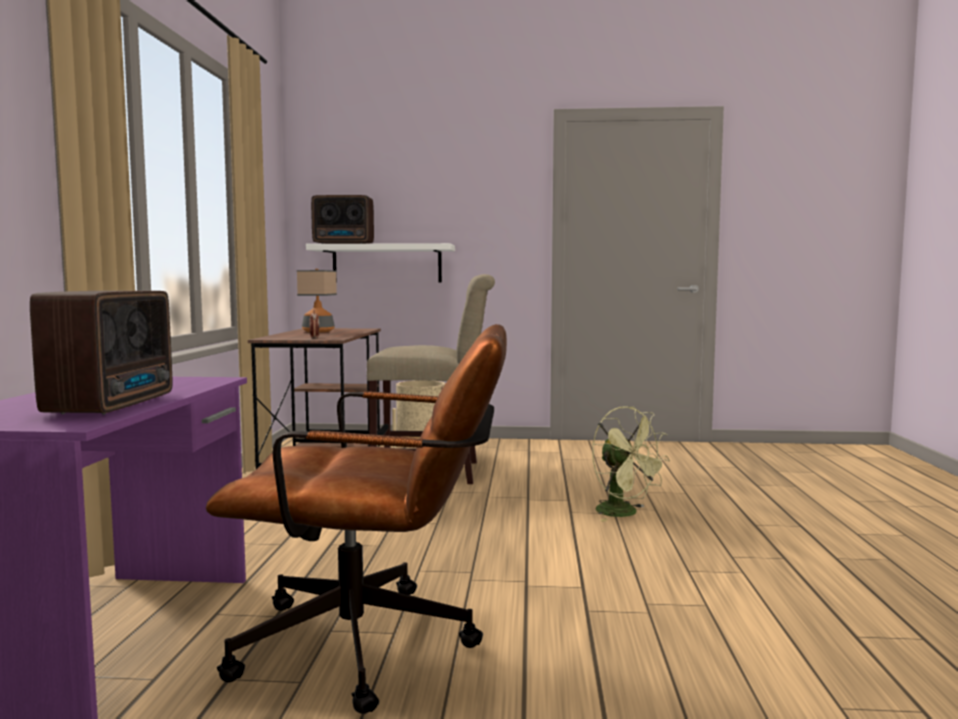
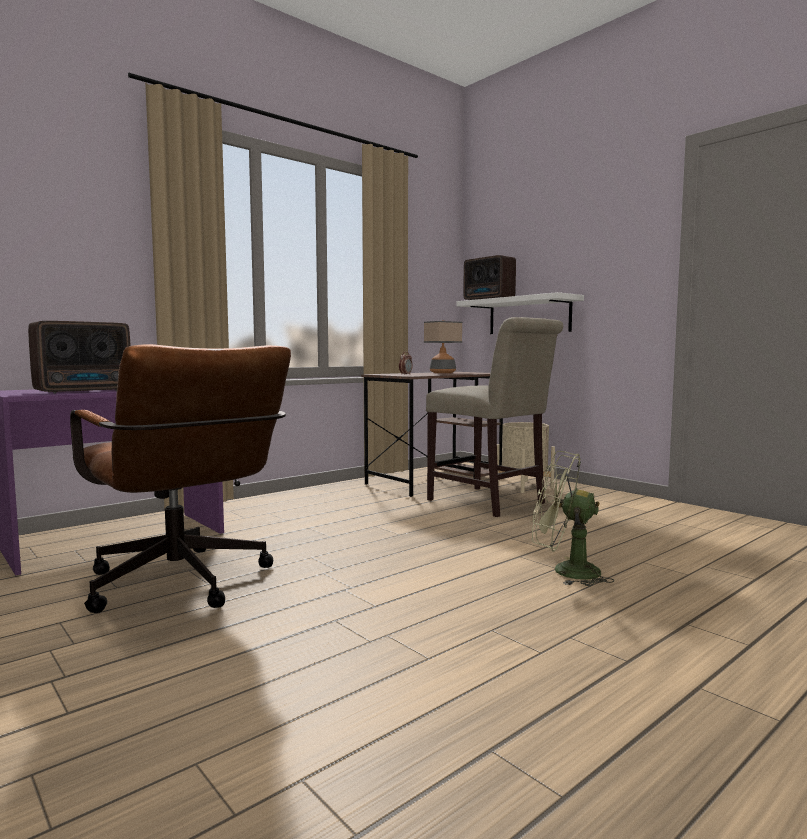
camera: 45 degrees right, 0 degrees up
(624, 513) = (565, 571): green fan -> green fan turned 105 degrees clockwise

